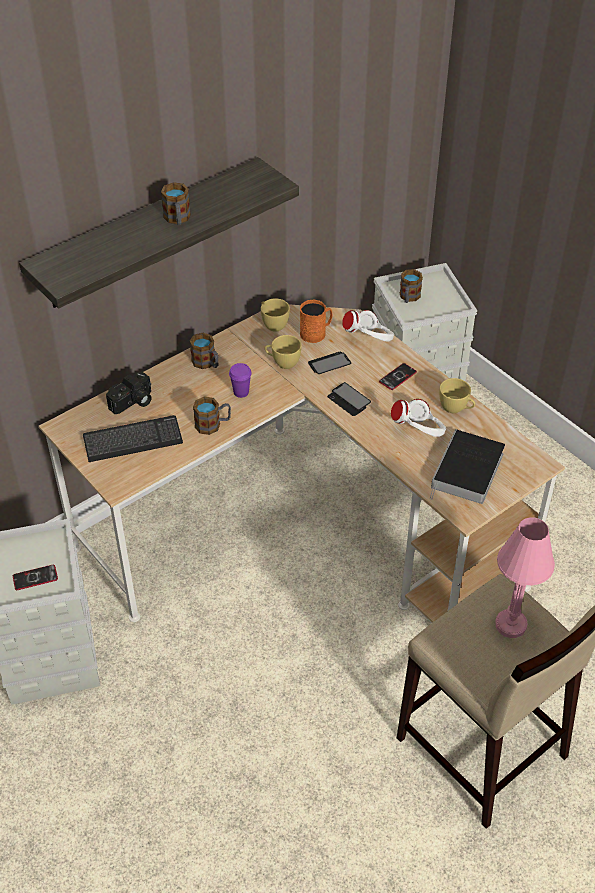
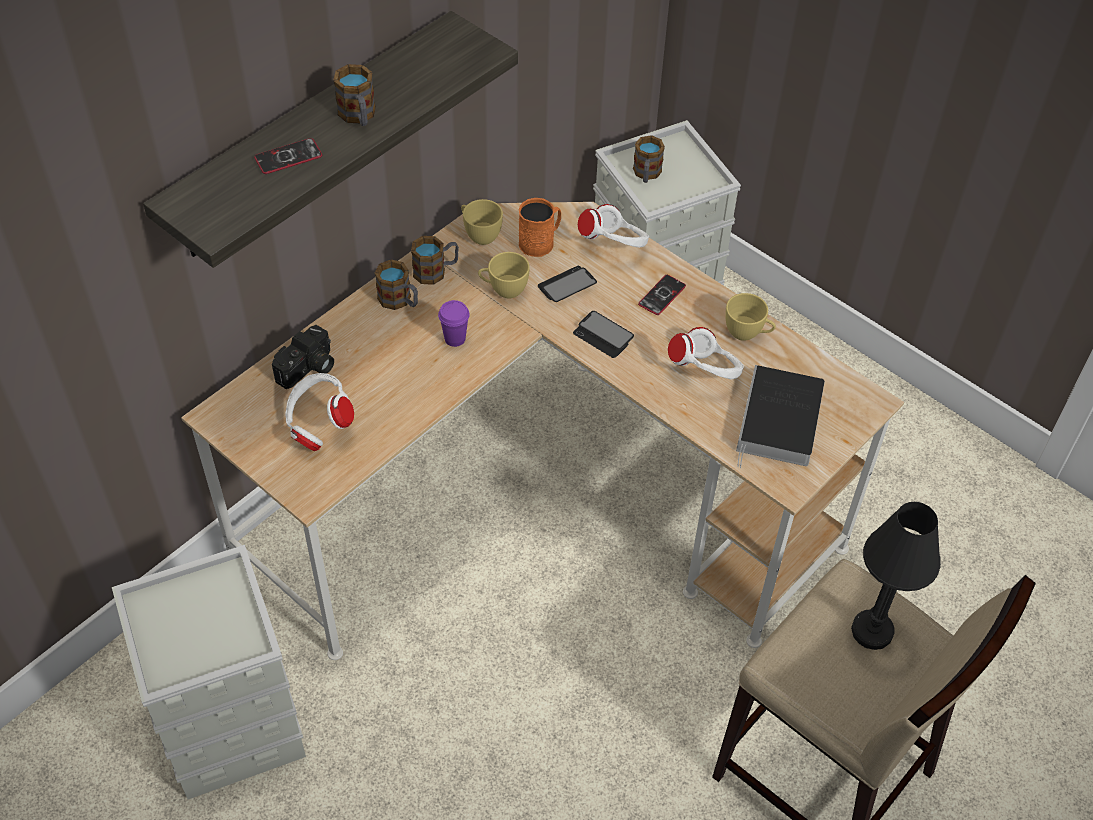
camera: 10 degrees left, 5 degrees up
(35, 578) = (212, 637): phone -> phone (288, 157)
(133, 440) = (319, 425): keyboard -> white headphones
(213, 424) = (425, 390): mug -> mug (436, 271)
(510, 624) = (872, 631): pink table lamp -> black table lamp

